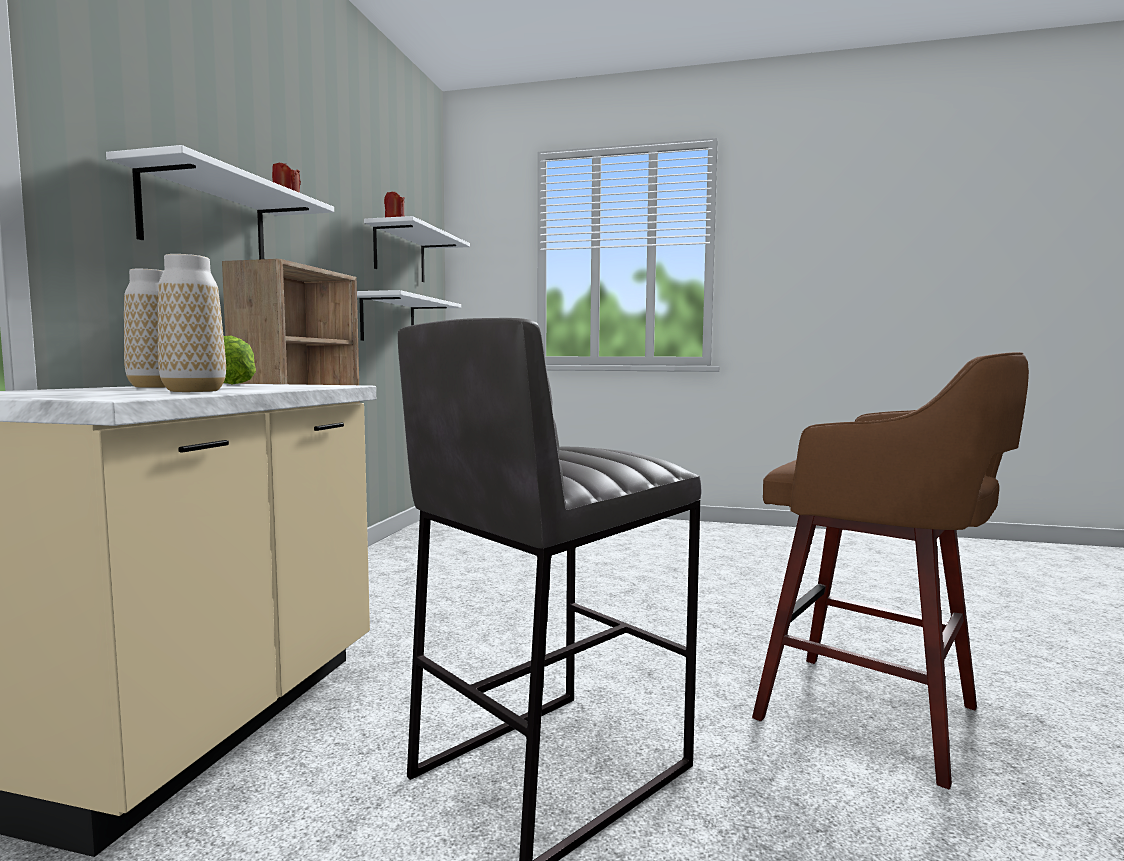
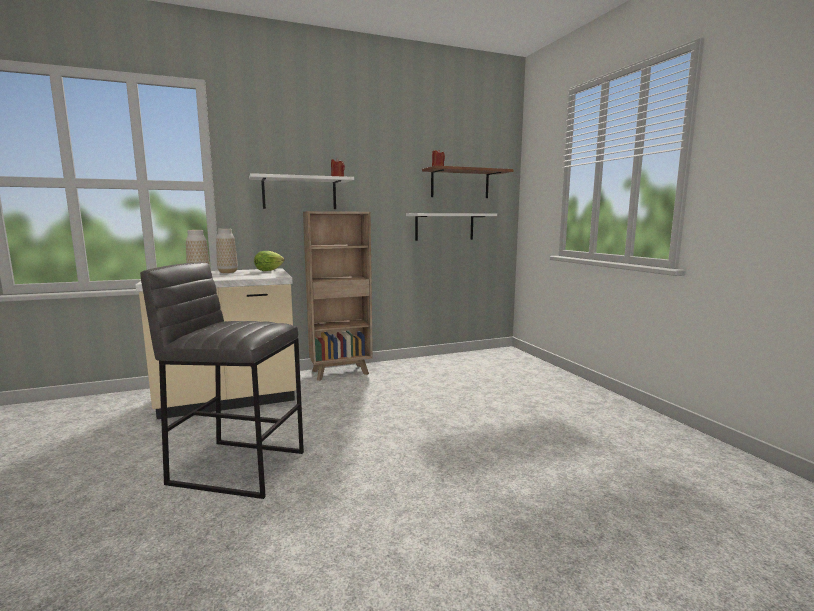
camera: 55 degrees right, 5 degrees up
(400, 254) = (460, 184): white shelf -> brown shelf
(875, 716) = (366, 549): brown stool -> none

